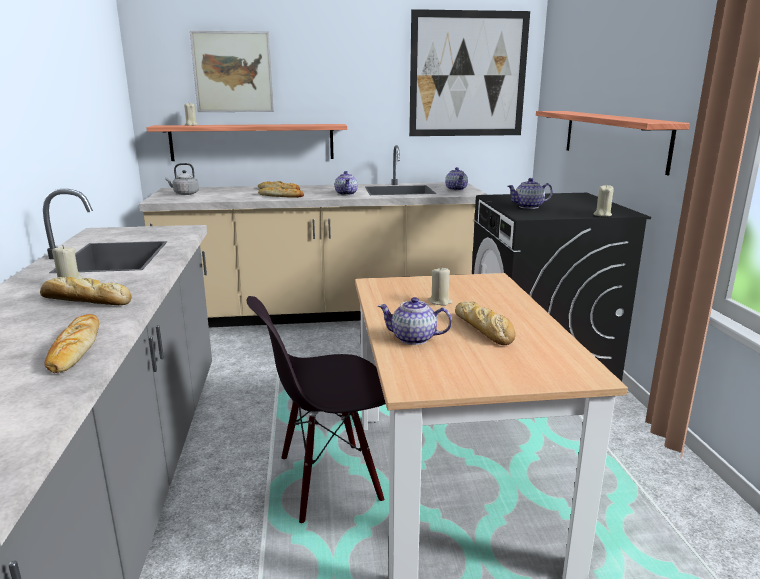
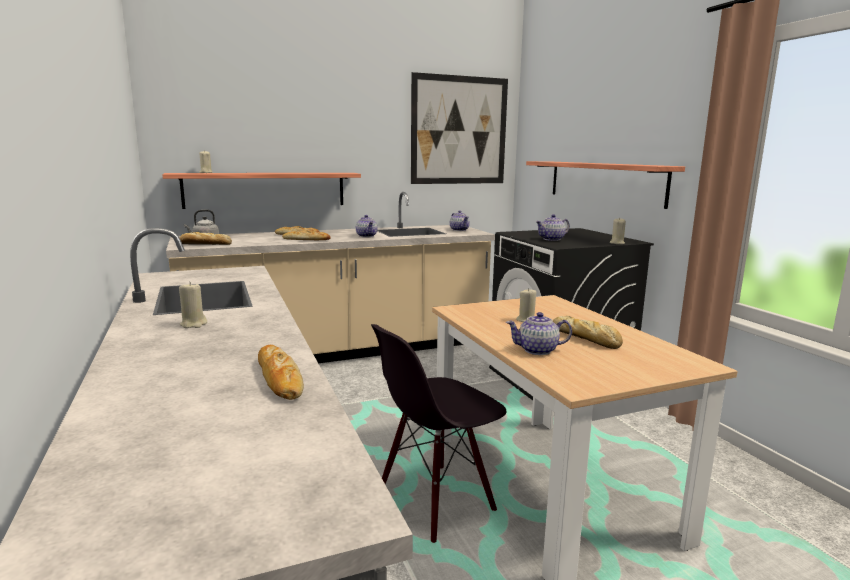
camera: 15 degrees left, 5 degrees down
(84, 301) = (229, 336): bread -> bread (204, 244)
(233, 72) = (247, 122): picture -> none

